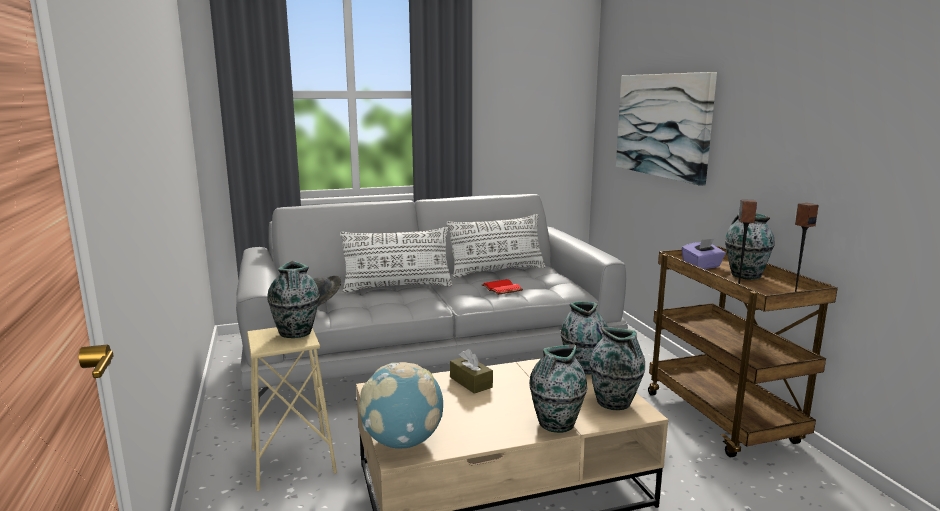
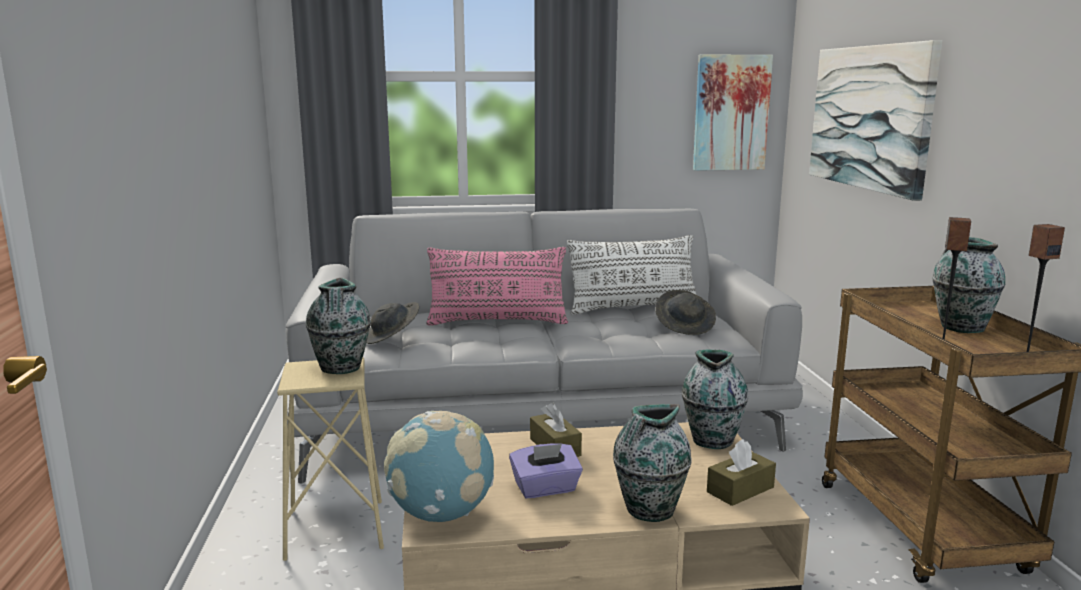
camera: 10 degrees right, 0 degrees up
(397, 287) = (497, 322): white pillow -> pink pillow
(503, 288) = (632, 330): red book -> none
(540, 283) = (685, 326): none -> grey hat
(555, 121) = (731, 113): none -> picture
(614, 403) = (740, 490): vase -> brown tissue box
(702, 266) = (901, 313): purple tissue box -> purple tissue box (546, 488)

